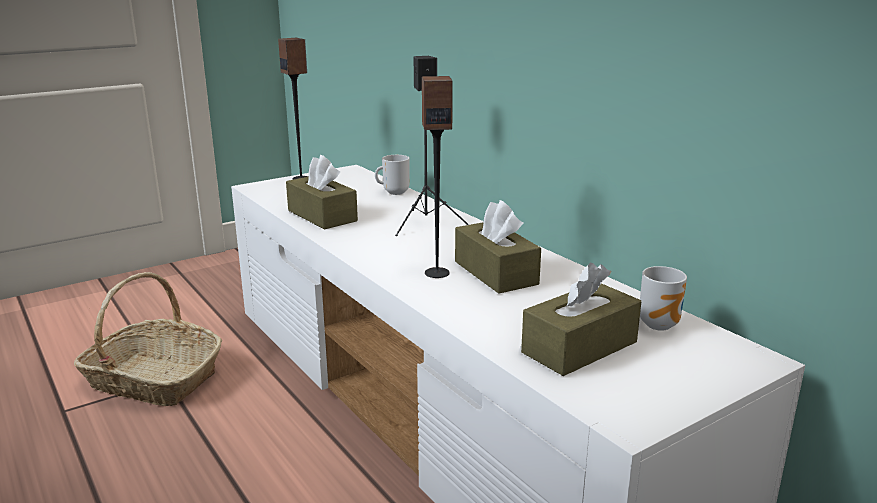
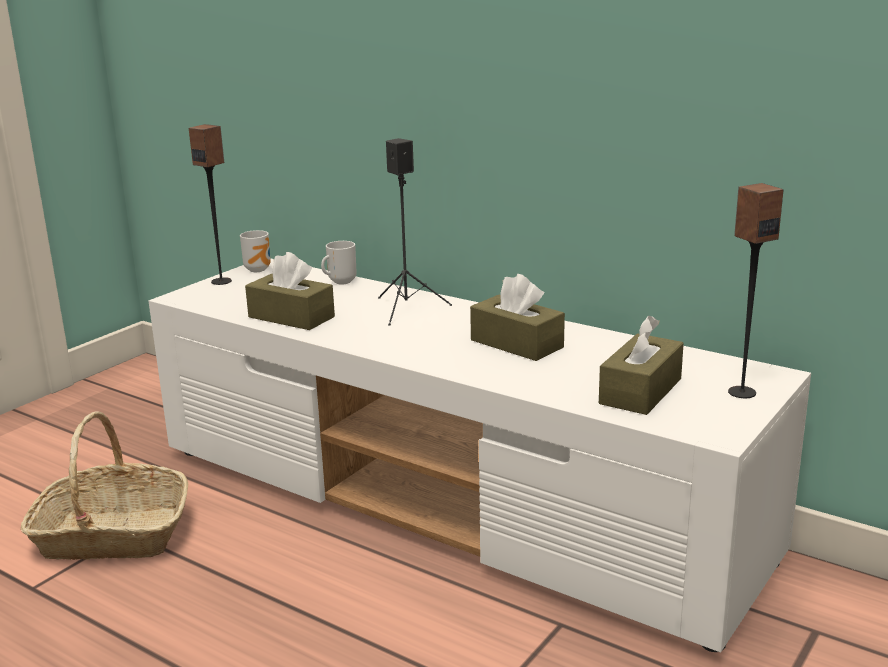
camera: 20 degrees left, 0 degrees up
(437, 273) = (464, 352): speaker -> speaker (741, 392)
(661, 324) = (688, 362): mug -> mug (259, 269)

